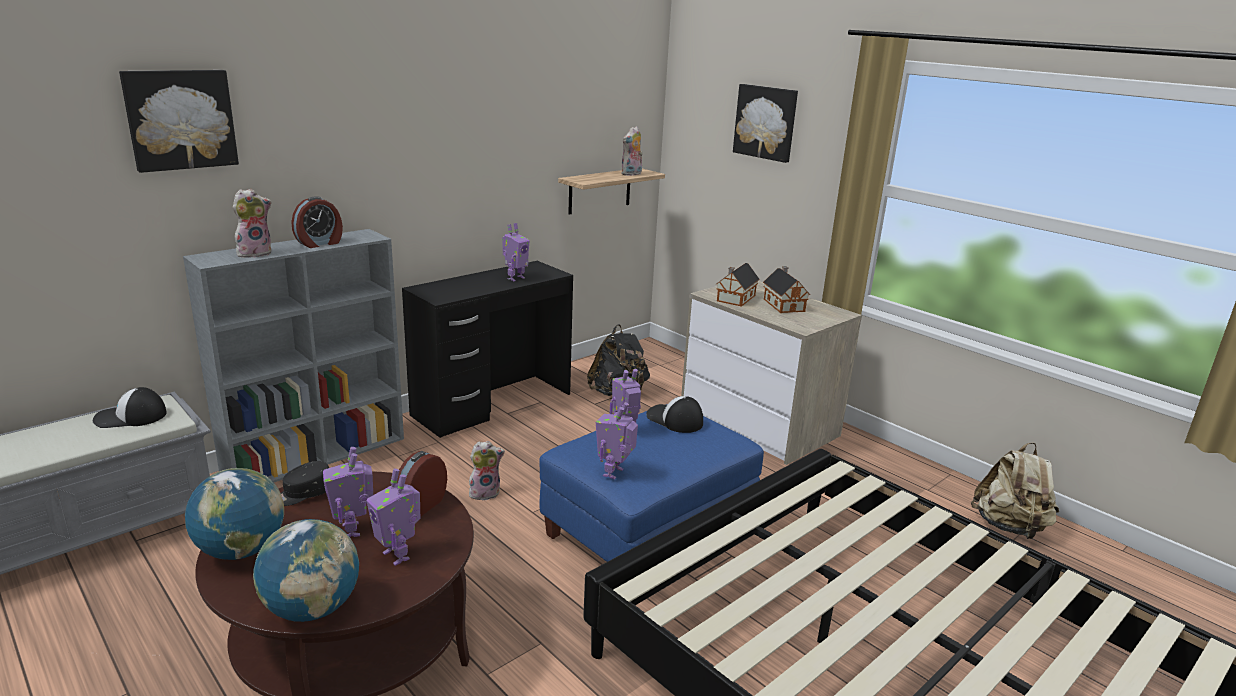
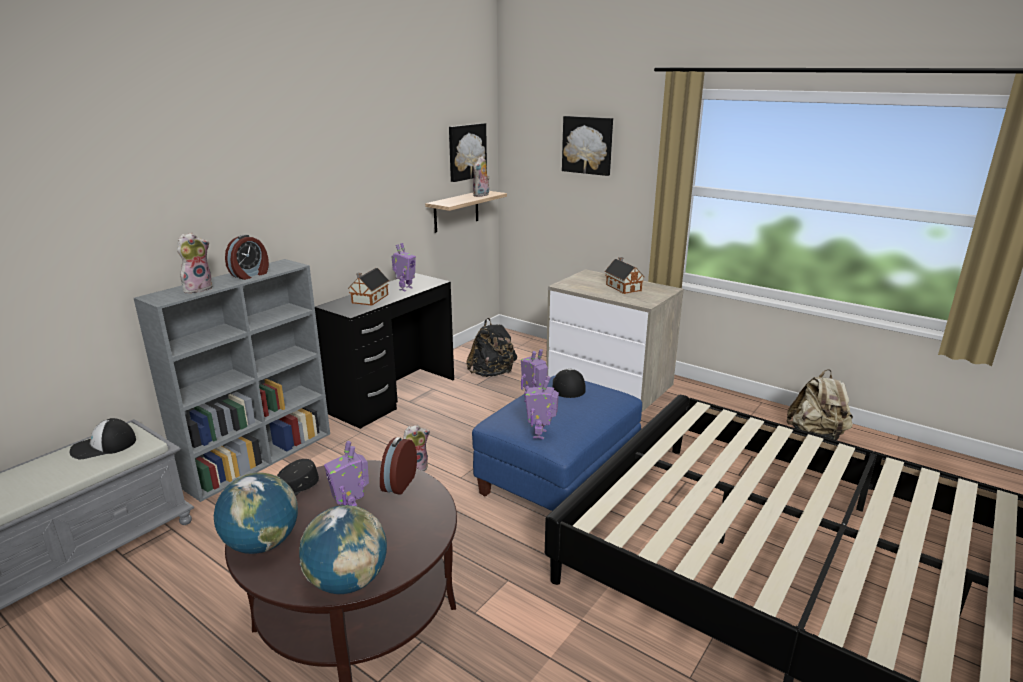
camera: 10 degrees left, 0 degrees up
(180, 119) = (121, 176): picture -> picture (466, 151)
(398, 555) = (399, 526): toy robot -> none
(674, 419) = (568, 386): cap -> cap turned 60 degrees clockwise
(735, 298) = (584, 286): toy house -> toy house (369, 299)

